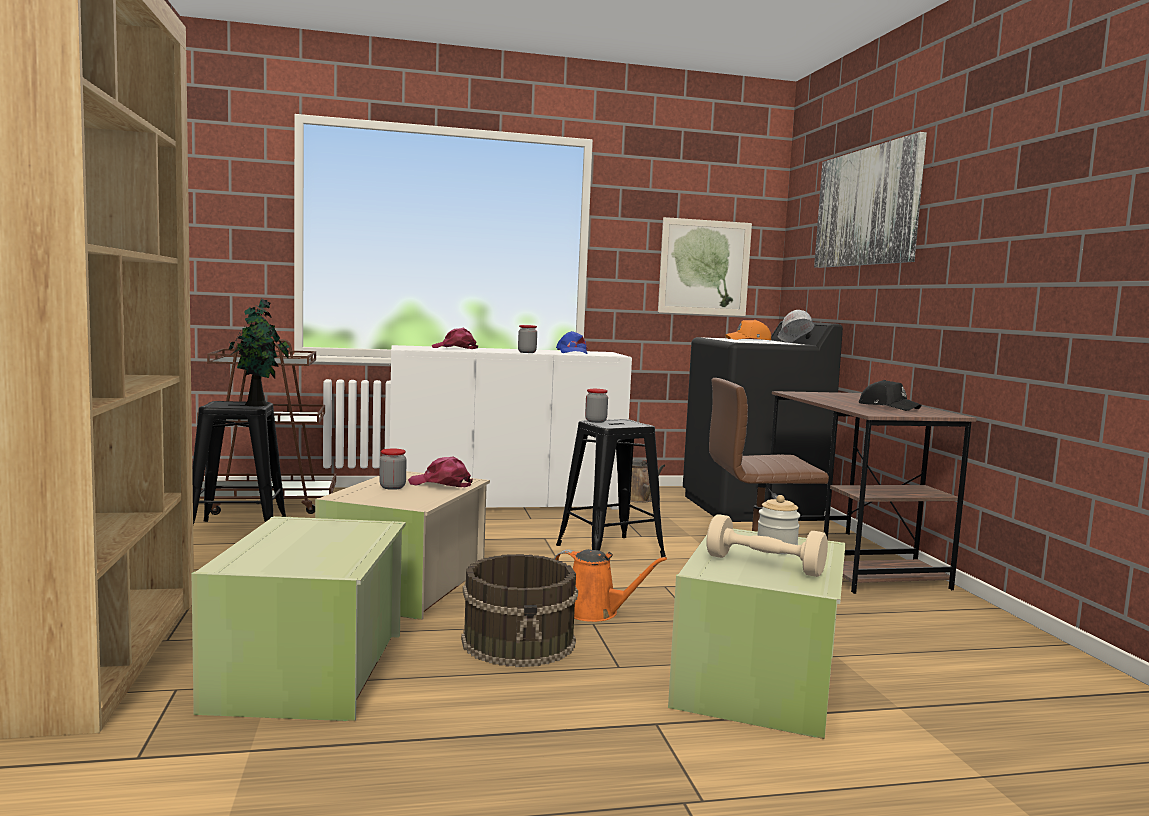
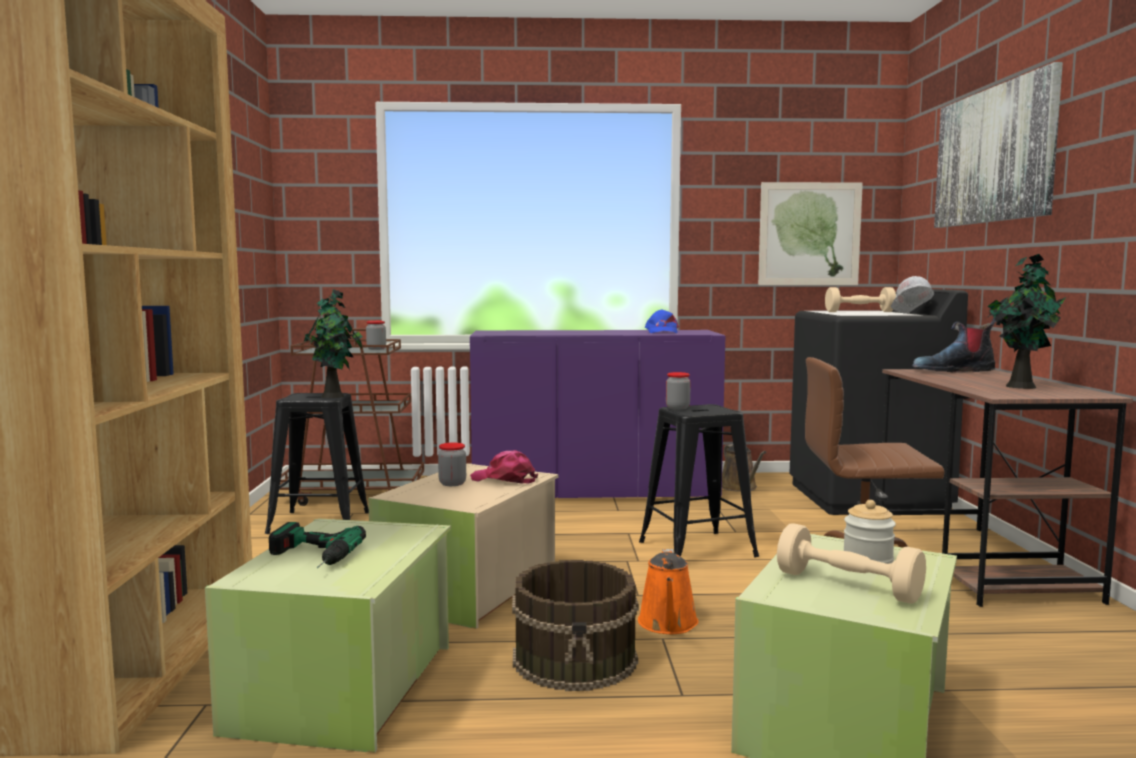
camera: 10 degrees right, 0 degrees up
(281, 548) = (308, 558): none -> power drill
(455, 348) = (538, 332): pink cap -> none
(505, 502) = (594, 491): white cabinet -> purple cabinet
(527, 352) = (611, 334): jar -> jar (376, 349)
(595, 612) = (668, 624): orange watering can -> orange watering can turned 60 degrees clockwise
(749, 340) = (859, 312): orange cap -> beige dumbbell
(831, 394) = (953, 371): none -> boot
(888, 407) = (1020, 386): black cap -> potted plant

